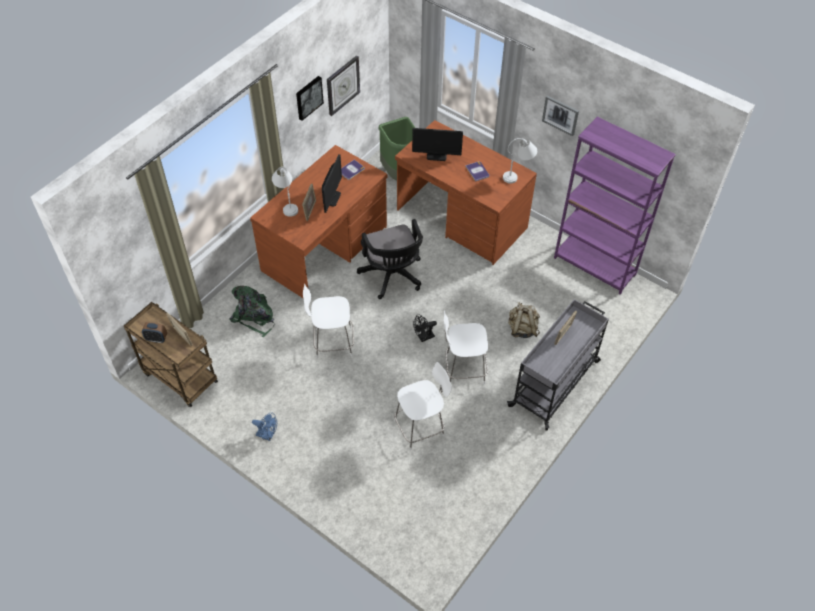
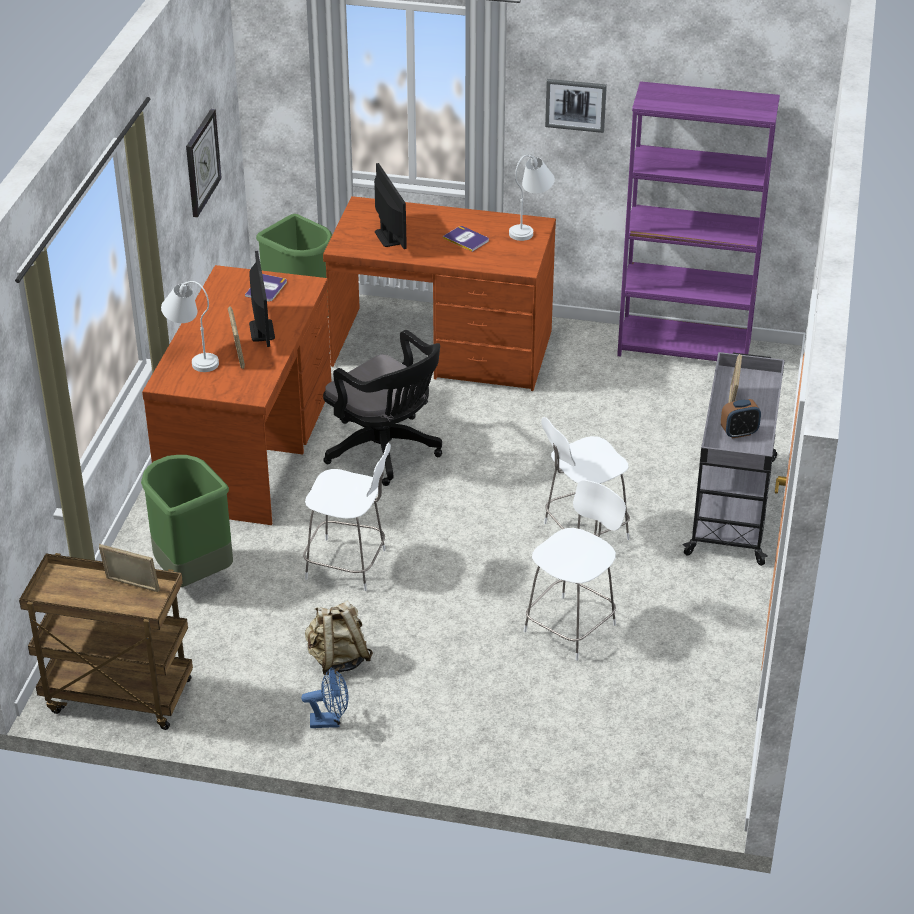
camera: 25 degrees left, 15 degrees down
(156, 339) = (89, 602): alarm clock -> alarm clock (739, 433)
(254, 317) = (191, 573): green backpack -> green trash can
(308, 97) = (171, 177): picture -> none
(332, 342) = (348, 565): white chair -> white chair turned 135 degrees counterclockwise
(423, 337) = (492, 512): black fan -> none
(436, 156) = (389, 237): monitor -> monitor turned 90 degrees counterclockwise
(522, 329) = (635, 455): beige backpack -> beige backpack (338, 659)

